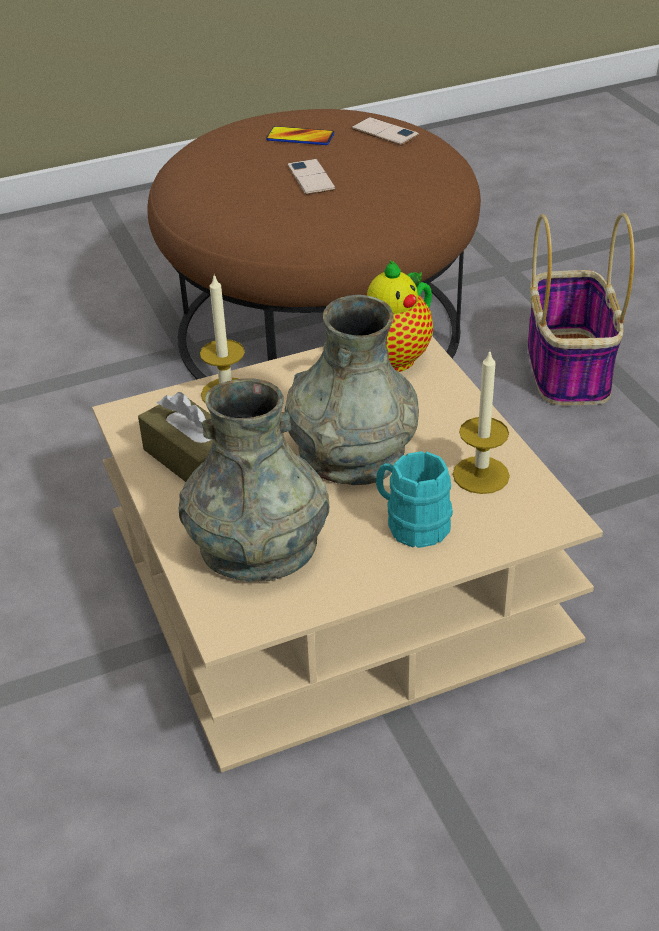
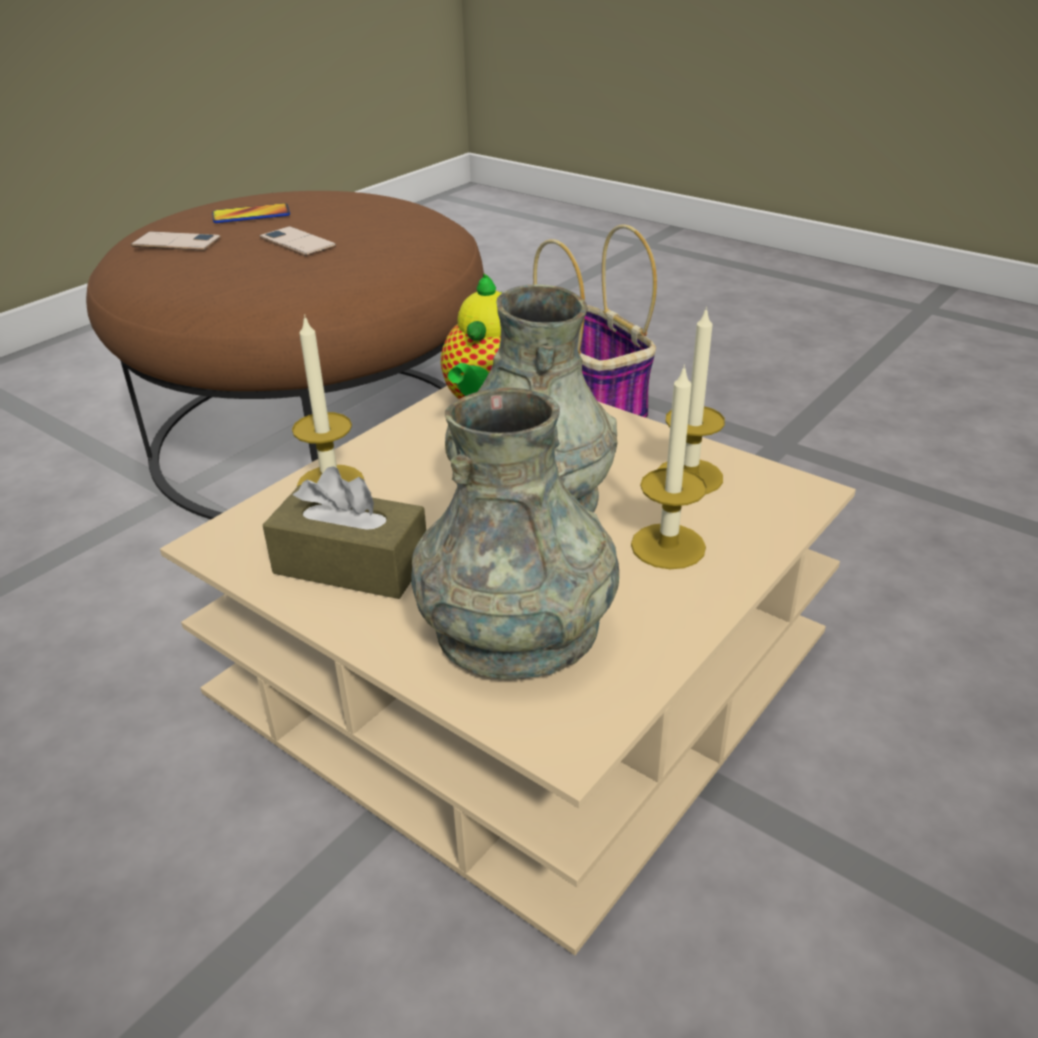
camera: 30 degrees left, 5 degrees down
(385, 132) = (341, 197): phone -> phone (176, 242)
(411, 524) = (668, 546): turquoise mug -> candle

